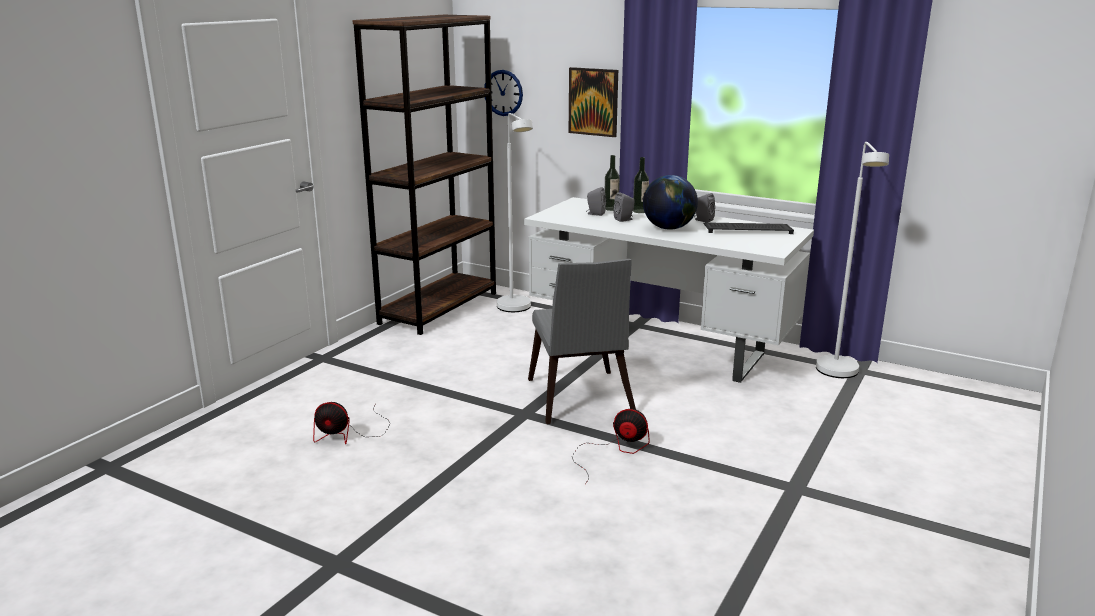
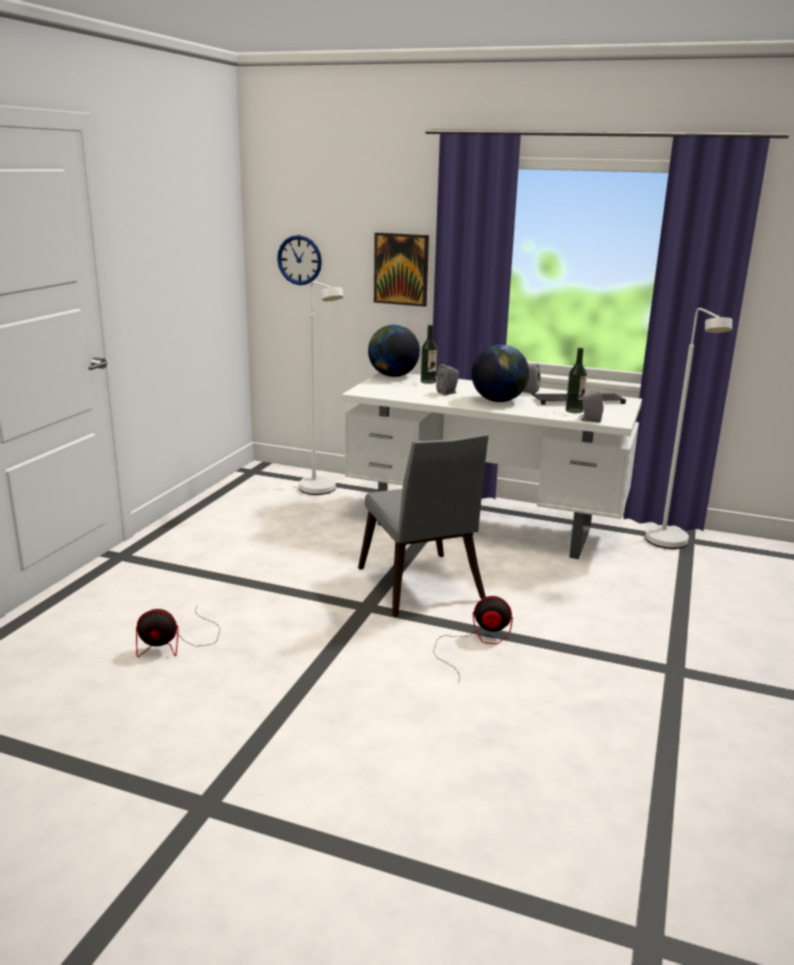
camera: 10 degrees left, 0 degrees up
(439, 308) = (237, 493): brown bookcase -> none
(580, 202) = (393, 376): none -> globe
(595, 214) = (414, 387): grey speaker -> grey speaker (589, 420)
(640, 211) = (459, 384): bottle -> bottle (574, 411)

